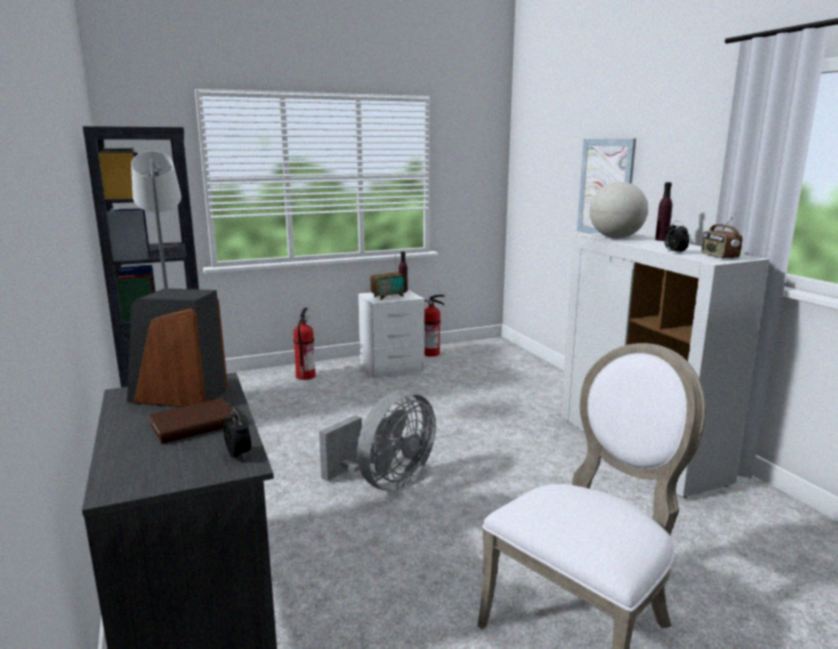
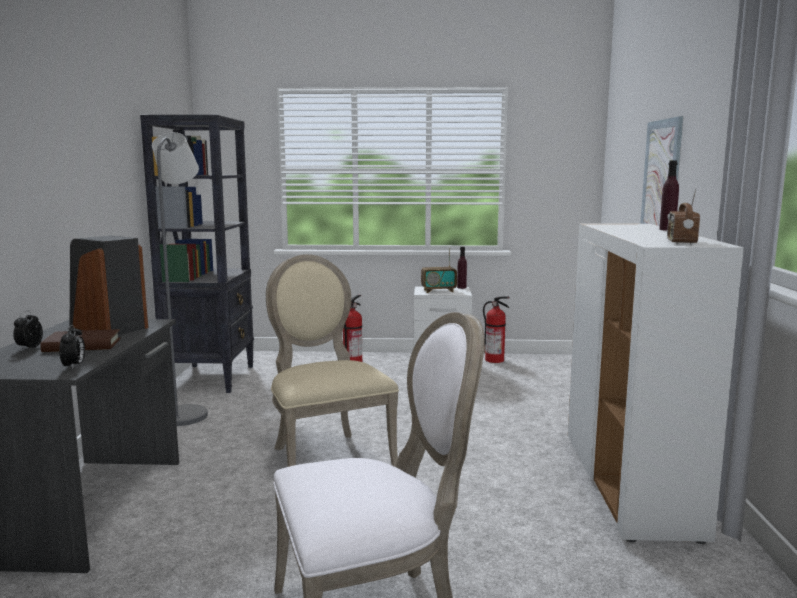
camera: 25 degrees right, 5 degrees down
(386, 482) = (327, 458): grey fan -> beige chair
(615, 238) = (616, 226): globe -> none
(674, 252) = (636, 237): alarm clock -> alarm clock (29, 348)

